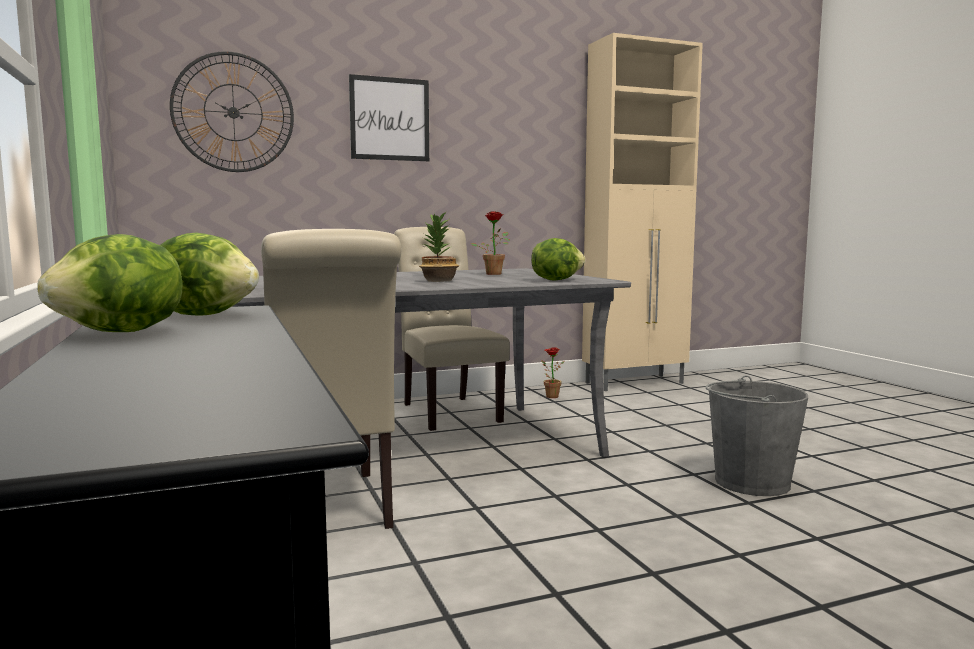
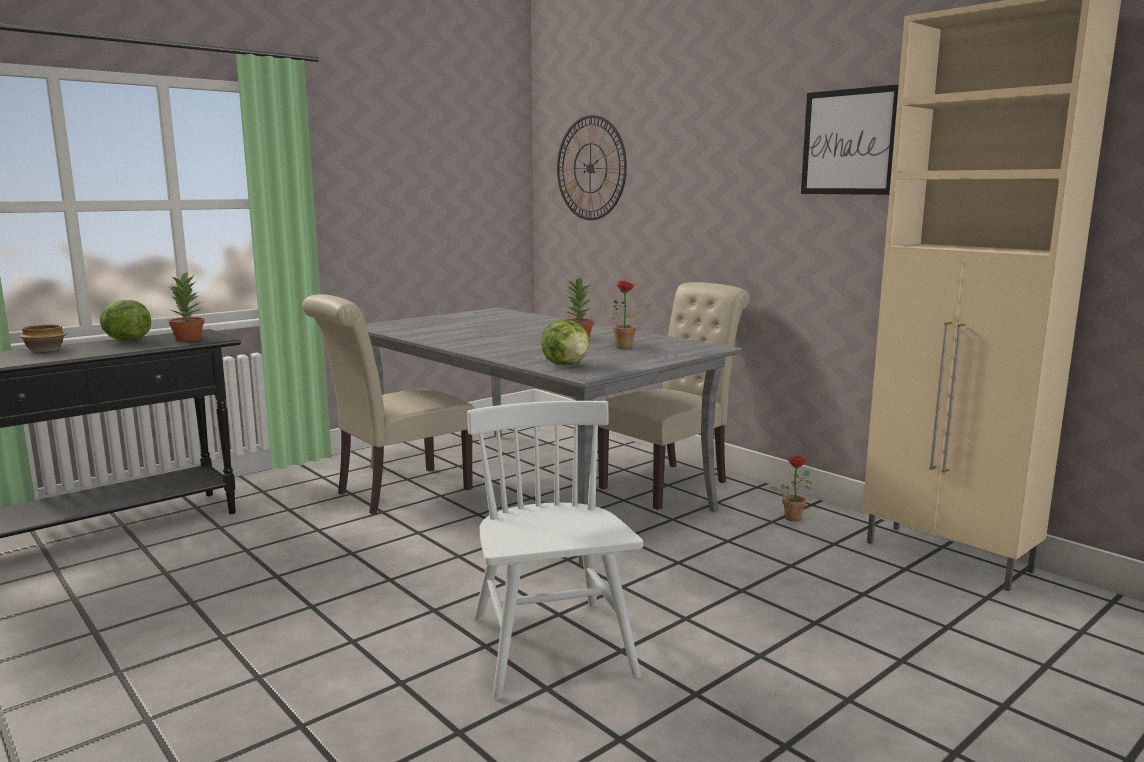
camera: 70 degrees right, 5 degrees up
(207, 315) = (189, 339): lettuce -> potted plant
(389, 119) = (698, 163): picture -> picture (849, 142)
(438, 281) = (518, 344): bowl -> bowl (44, 350)
(751, 482) = (551, 647): grey bucket -> white chair

